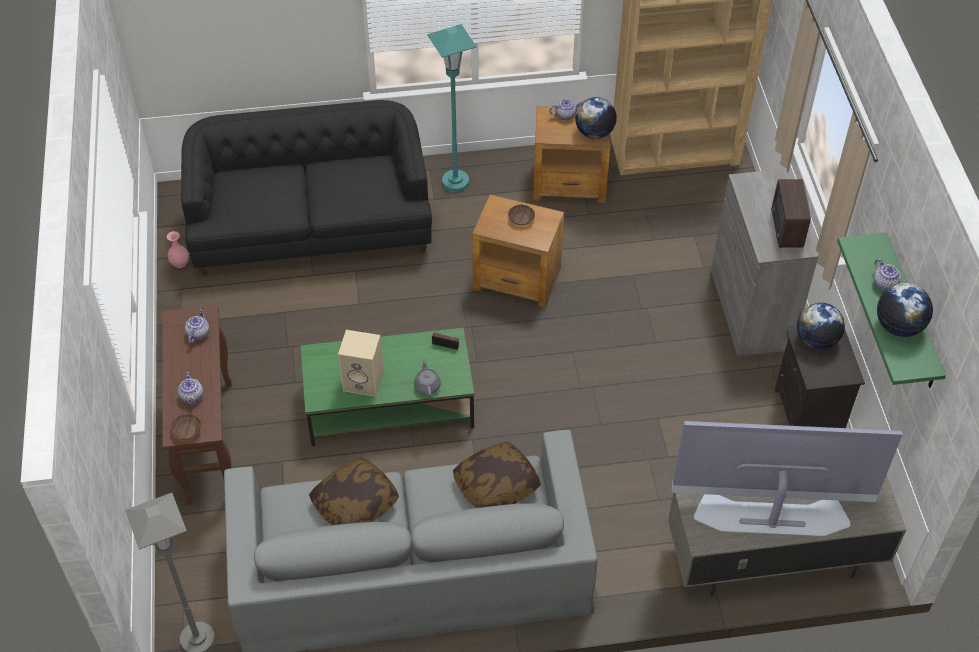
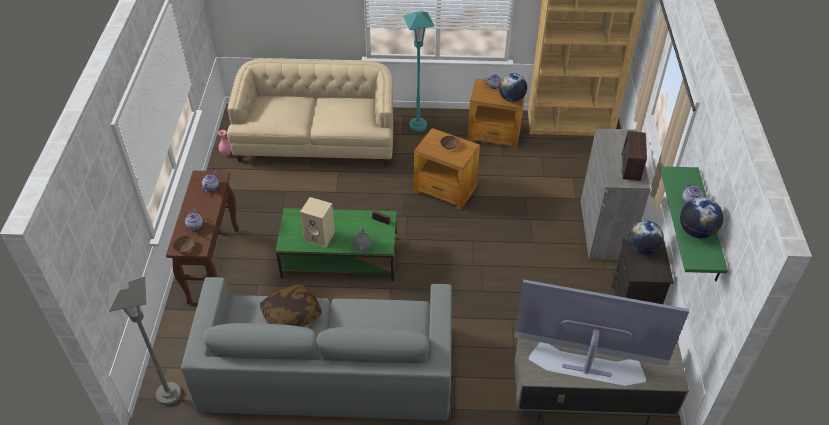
camera: 10 degrees right, 5 degrees down
(311, 225) = (317, 140): black sofa -> beige sofa
(496, 485) = (393, 317): pillow -> none

